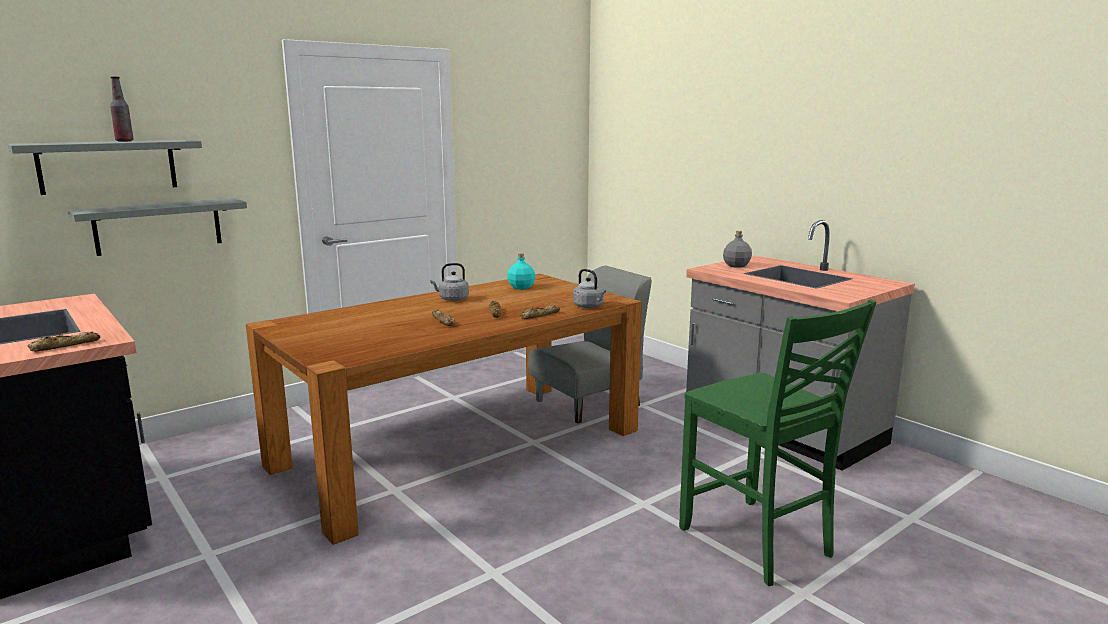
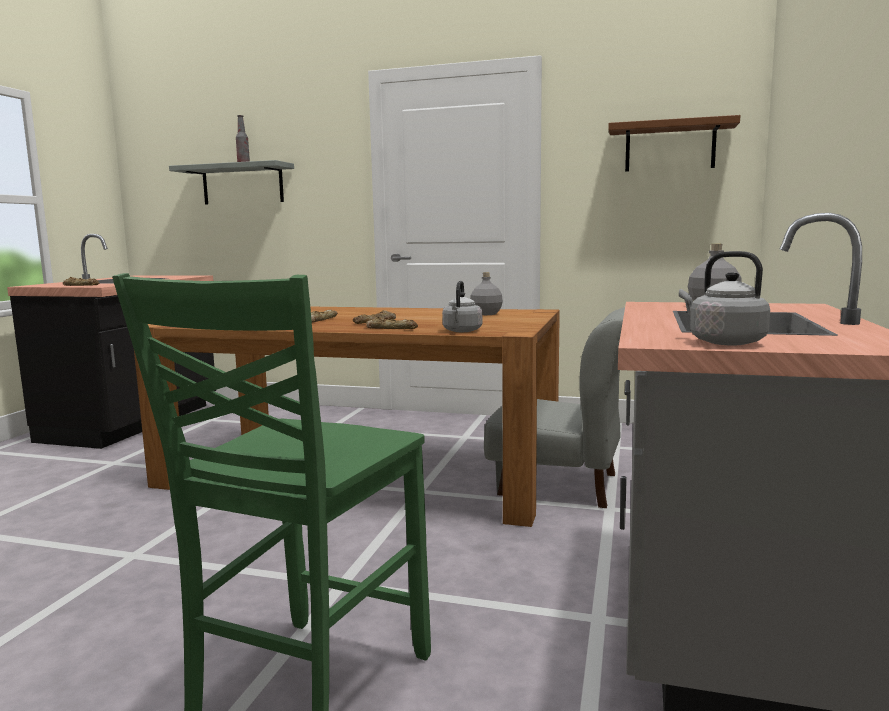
camera: 55 degrees right, 5 degrees down
(158, 226) = (270, 232): grey shelf -> none
(452, 299) = (398, 312): grey kettle -> grey kettle (723, 342)
(521, 287) = (485, 314): turquoise bottle -> grey bottle
(538, 133) = (670, 147): none -> brown shelf

